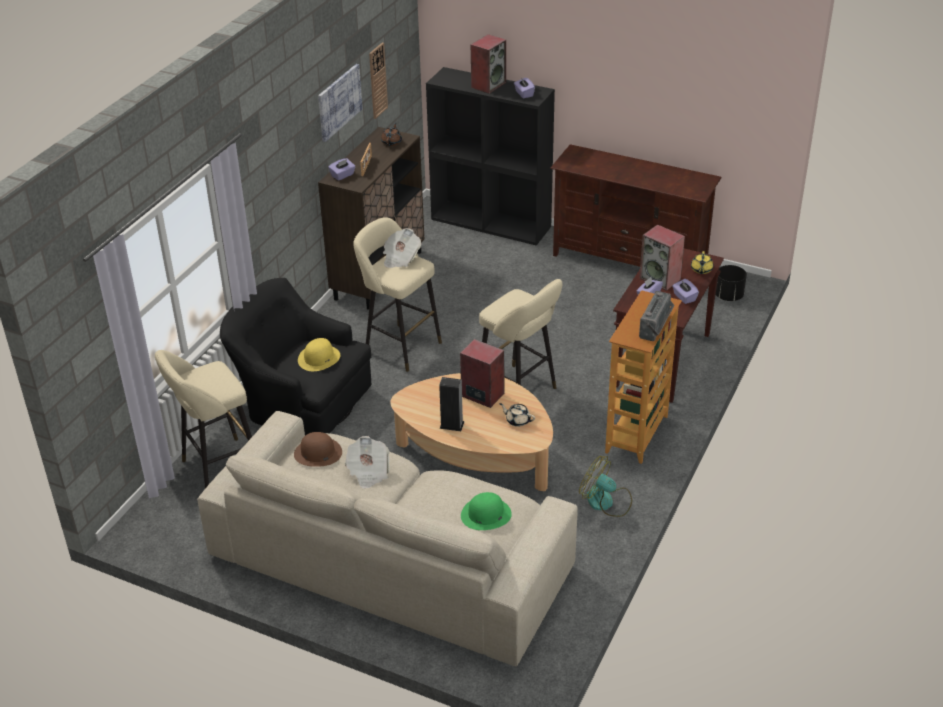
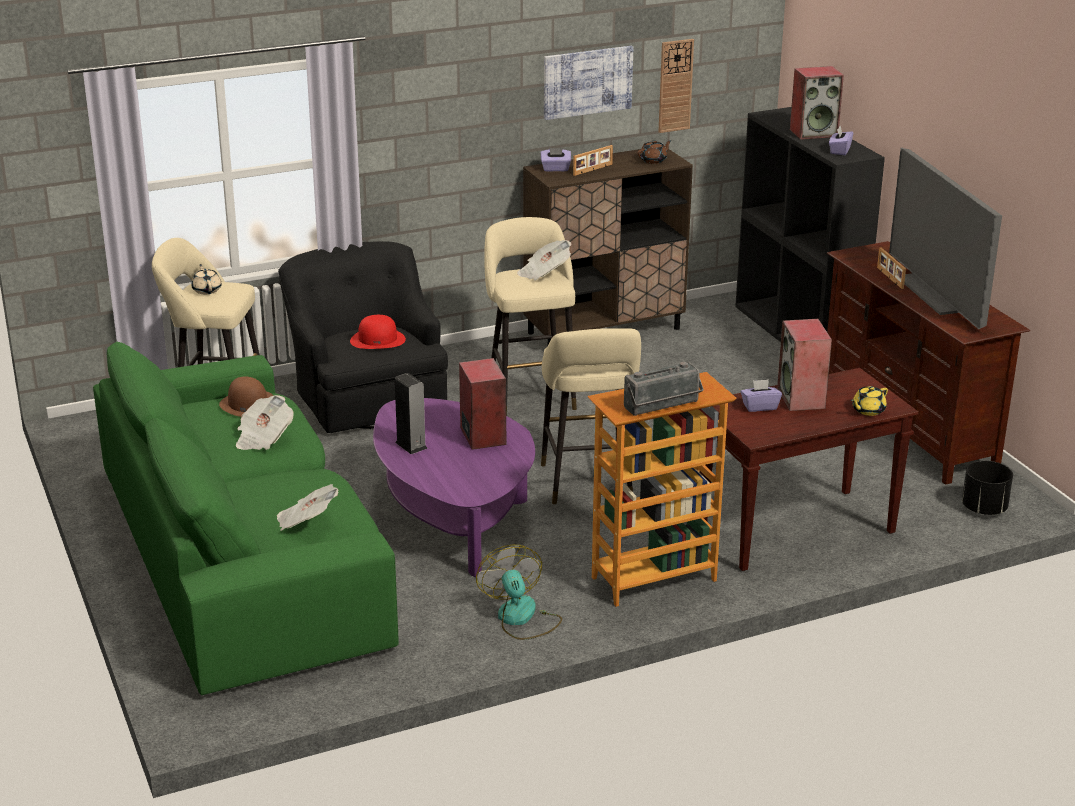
camera: 40 degrees right, 10 degrees down
(319, 358) = (378, 340): yellow hat -> red hat
(392, 559) = (243, 554): beige sofa -> green sofa
(476, 457) = (453, 515): beige coffee table -> purple coffee table
(485, 514) = (306, 522): green hat -> newspaper
(517, 420) = (480, 471): beige teapot -> beige teapot (207, 290)
(608, 172) = (889, 278): none -> picture frame
(648, 172) = (939, 294): none -> television
(684, 297) = (800, 425): purple tissue box -> none

